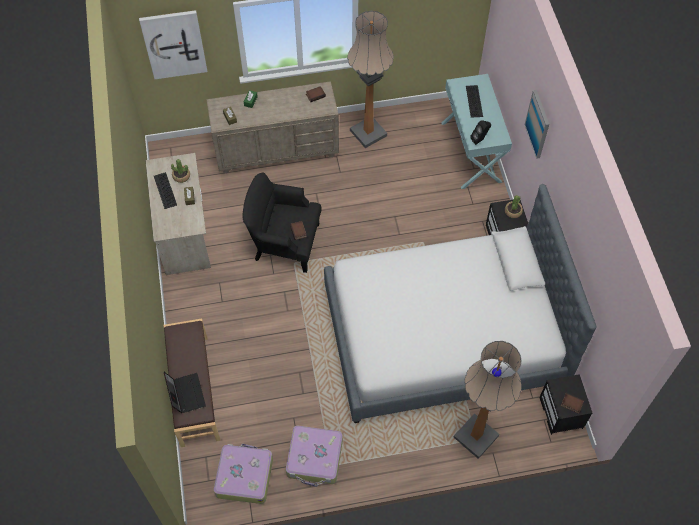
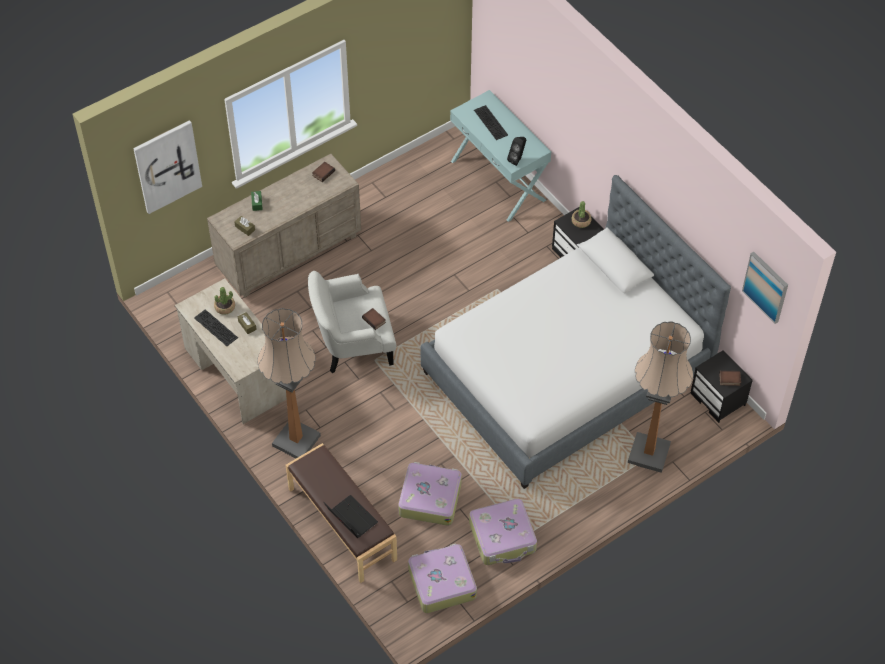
camera: 25 degrees left, 5 degrees down
(274, 398) = (429, 498): none -> suitcase
(284, 243) = (353, 344): black armchair -> white armchair
(368, 133) = (379, 199): floor lamp -> floor lamp (296, 441)
(538, 124) = (585, 118): picture -> picture (766, 287)

